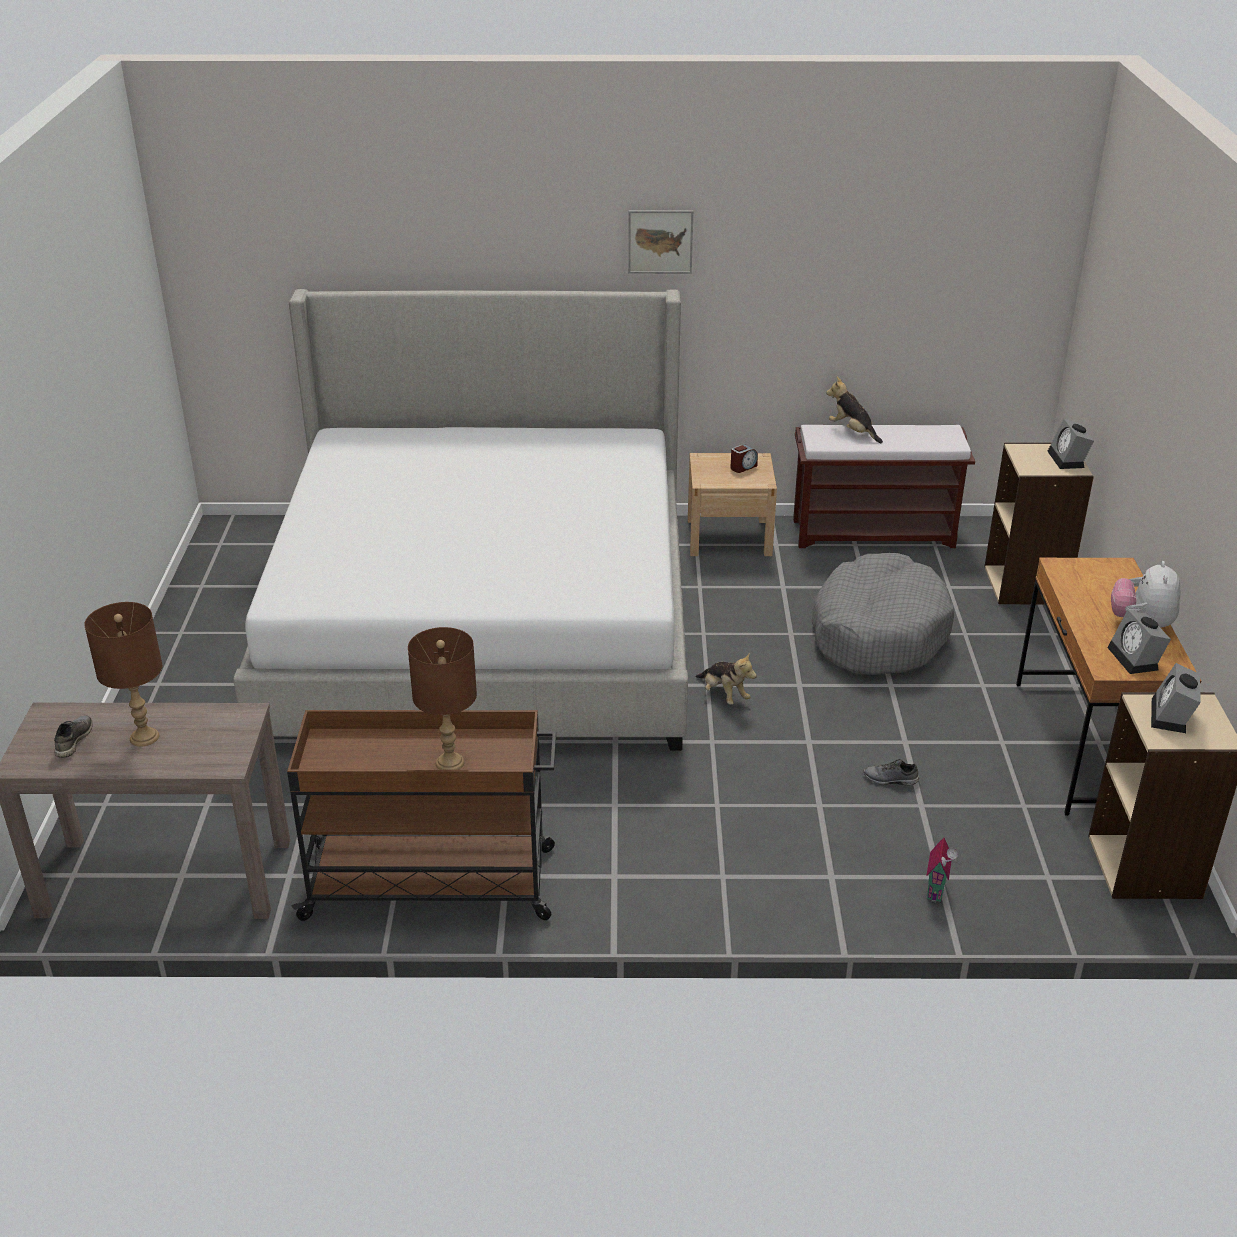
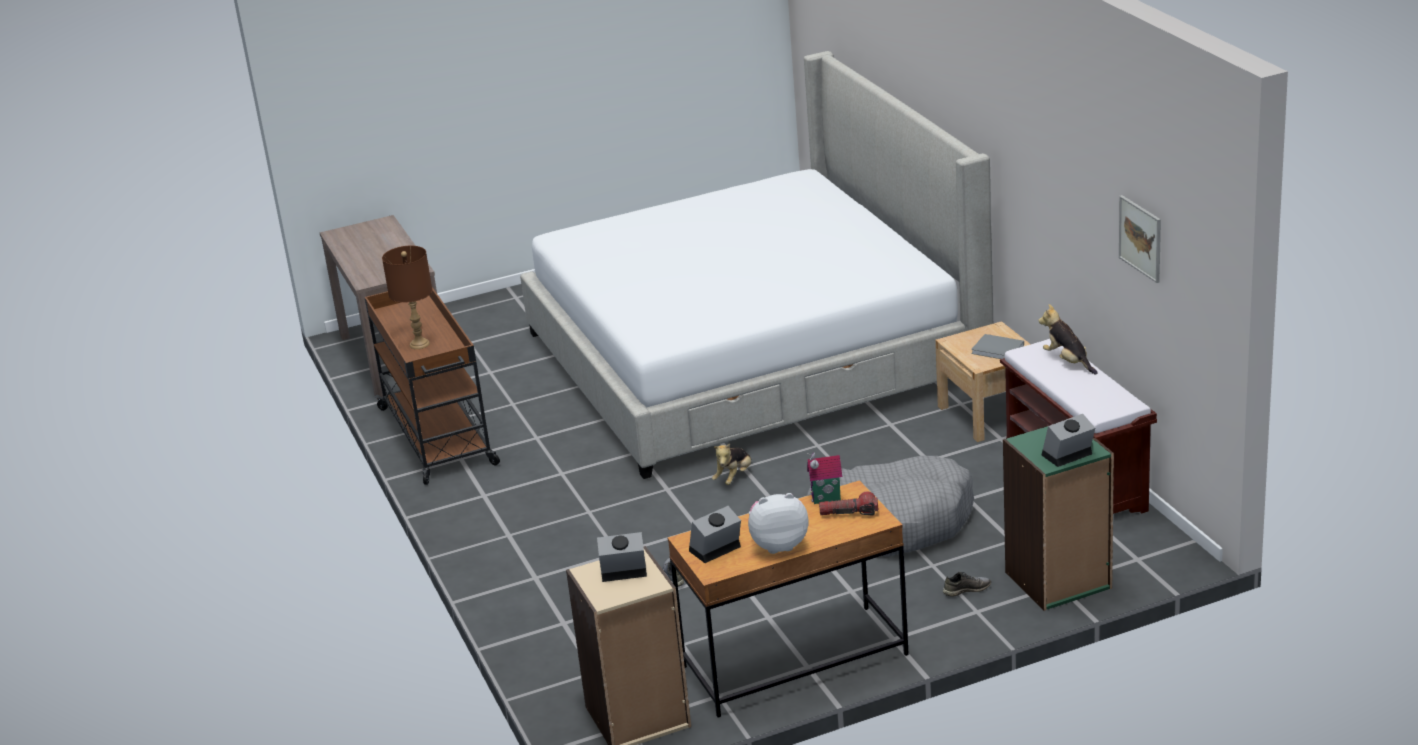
camera: 70 degrees right, 5 degrees down
(73, 740) = (363, 237): grey shoe -> grey shoe (966, 589)
(145, 737) = (378, 253): brown table lamp -> none
(660, 241) = (986, 107): picture -> picture (1140, 238)
(743, 467) = (999, 349): alarm clock -> grey book
(852, 432) = (1067, 361): plush toy -> plush toy turned 60 degrees counterclockwise
(937, 891) = (545, 625): toy house -> toy house (826, 500)
(1026, 585) = (1058, 581): beige bookcase -> green bookcase
(1099, 576) = (849, 513): none -> flashlight

